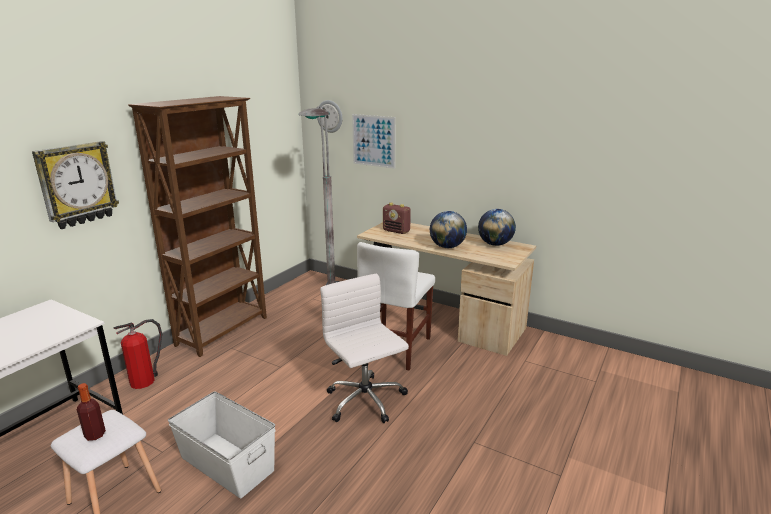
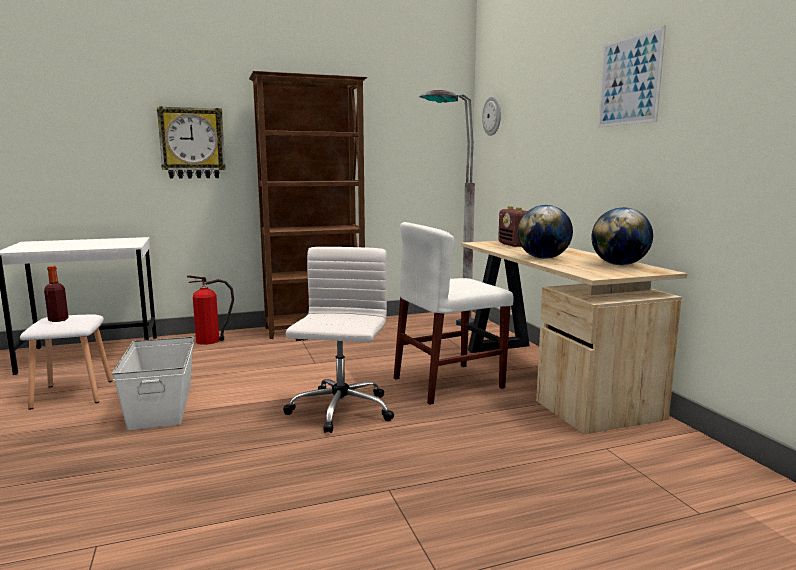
camera: 40 degrees right, 10 degrees down
(373, 141) = (524, 138): picture -> picture (629, 80)

